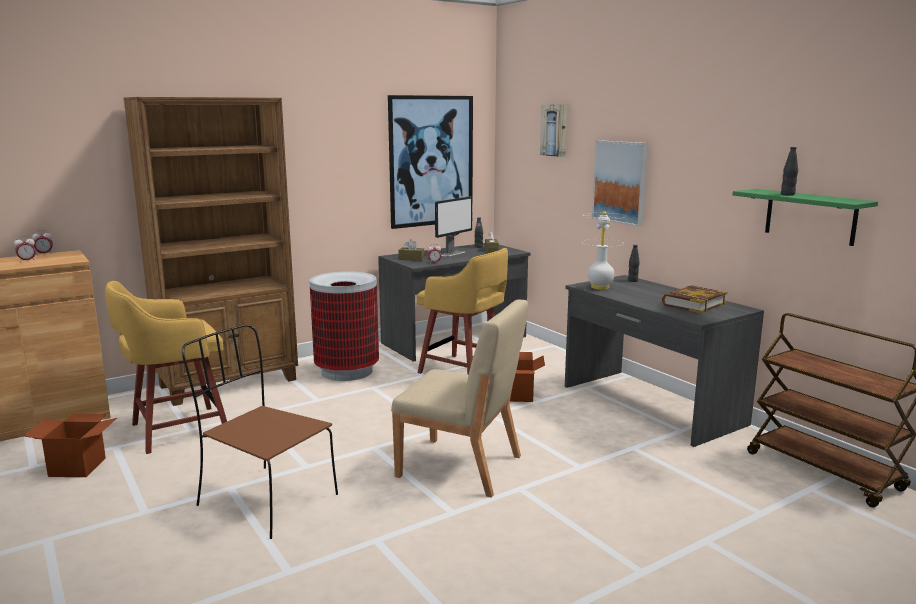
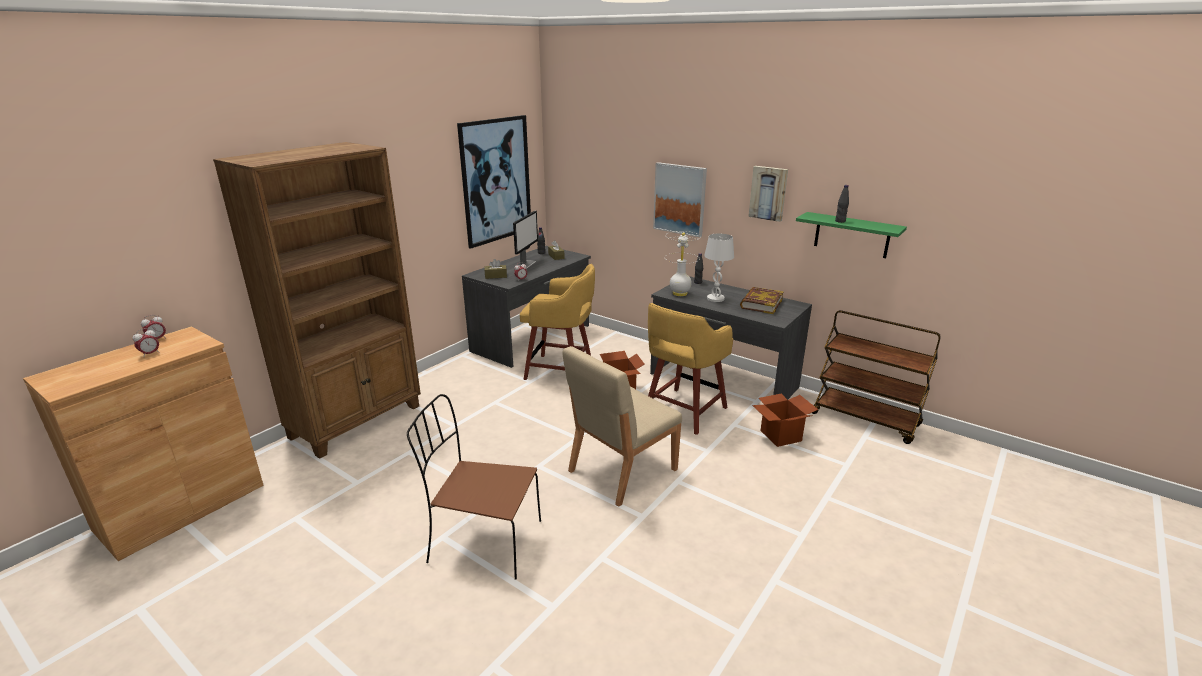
camera: 20 degrees left, 10 degrees up
(77, 467) = (274, 550): cardboard box -> cardboard box (781, 436)
(176, 430) = (343, 485): yellow stool -> yellow stool (683, 411)
(346, 371) = (459, 388): trash can -> none
(461, 467) = (621, 470): beige chair -> beige chair turned 135 degrees clockwise
(555, 130) = (610, 149): picture -> picture (768, 193)
(639, 294) = (715, 298): none -> white table lamp

